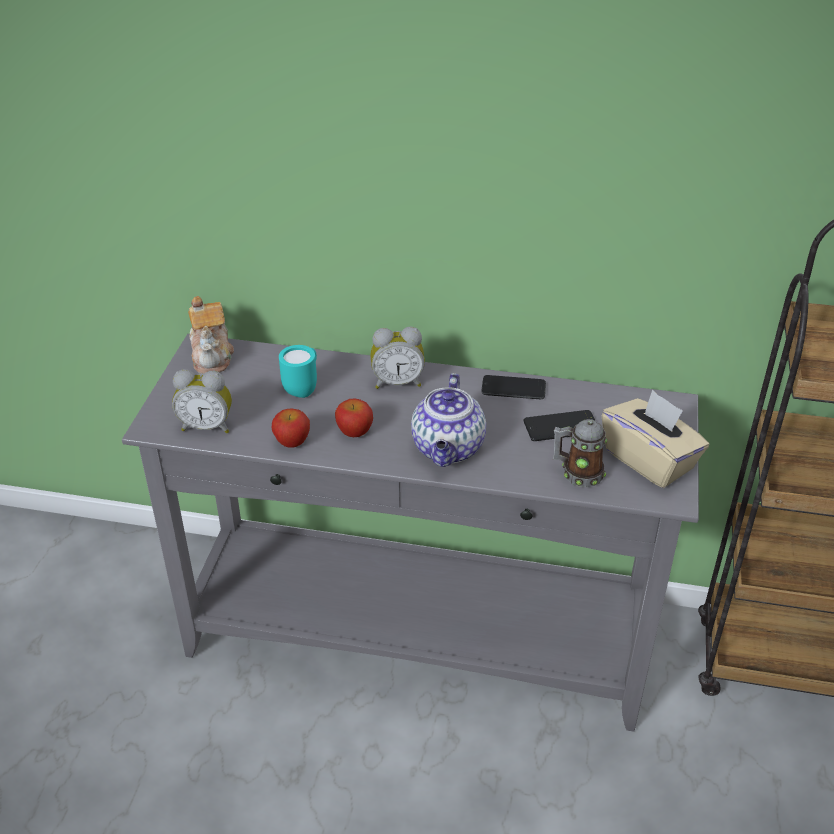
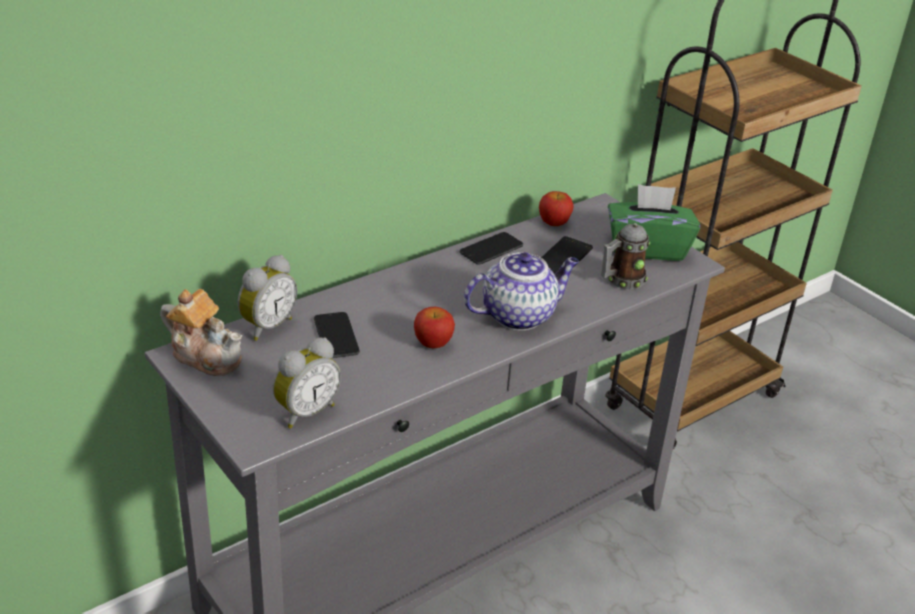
camera: 50 degrees left, 5 degrees down
(292, 442) = (398, 379): apple -> apple (554, 223)
(303, 388) = (336, 336): turquoise mug -> phone
(397, 382) = (402, 290): alarm clock -> alarm clock (266, 326)
(448, 449) = (519, 315): teapot -> teapot turned 75 degrees counterclockwise
(649, 460) = (647, 248): beige tissue box -> green tissue box

